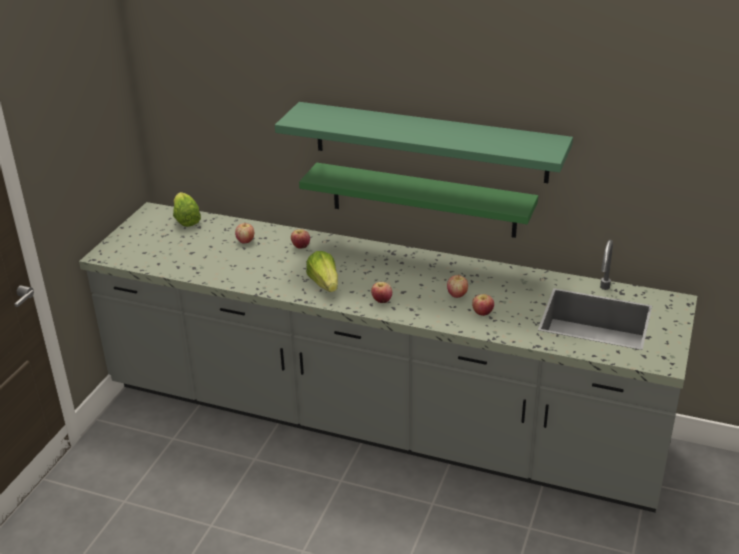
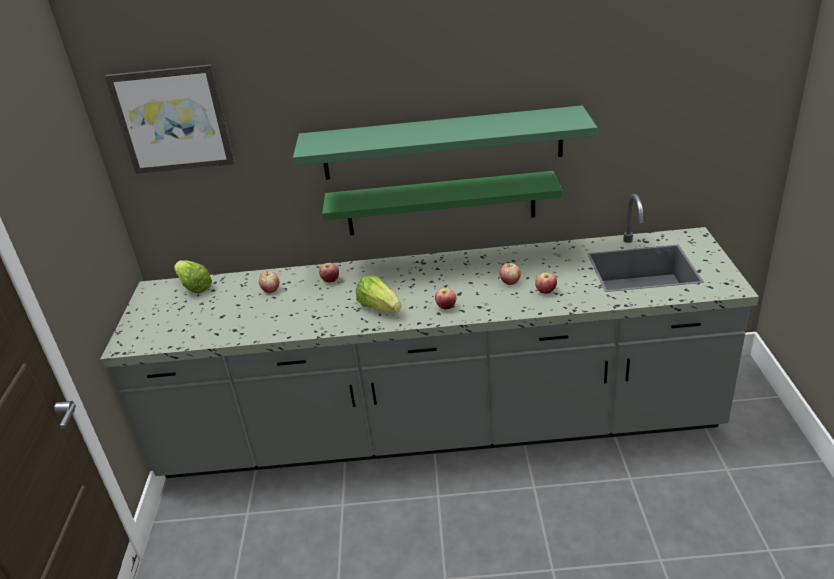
camera: 20 degrees left, 0 degrees up
(193, 64) = (172, 119): none -> picture

